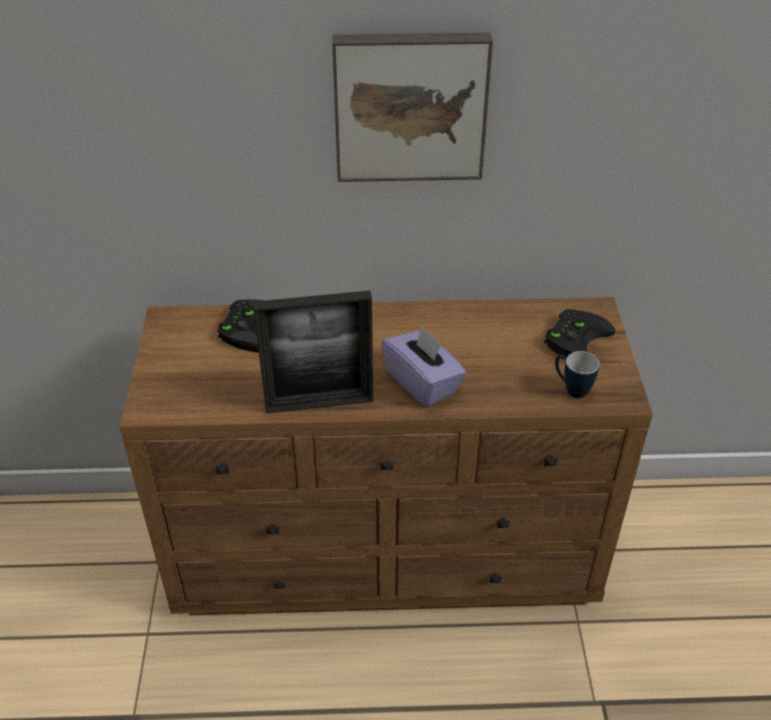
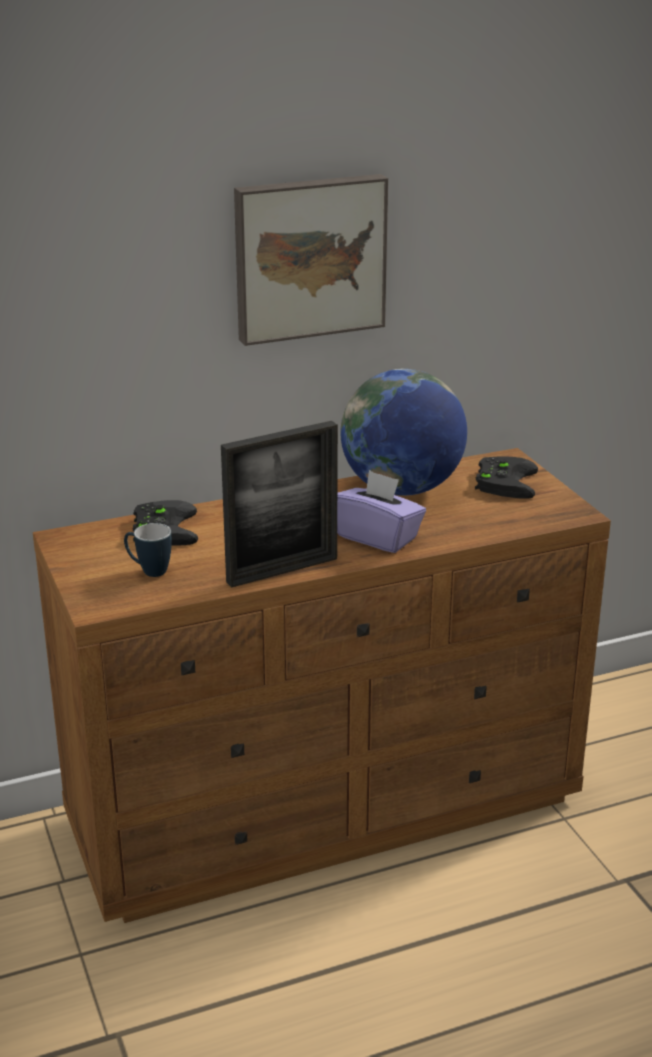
camera: 20 degrees left, 15 degrees down
(477, 327) = (401, 489): none -> globe
(571, 389) = (524, 516): mug -> mug (148, 571)

